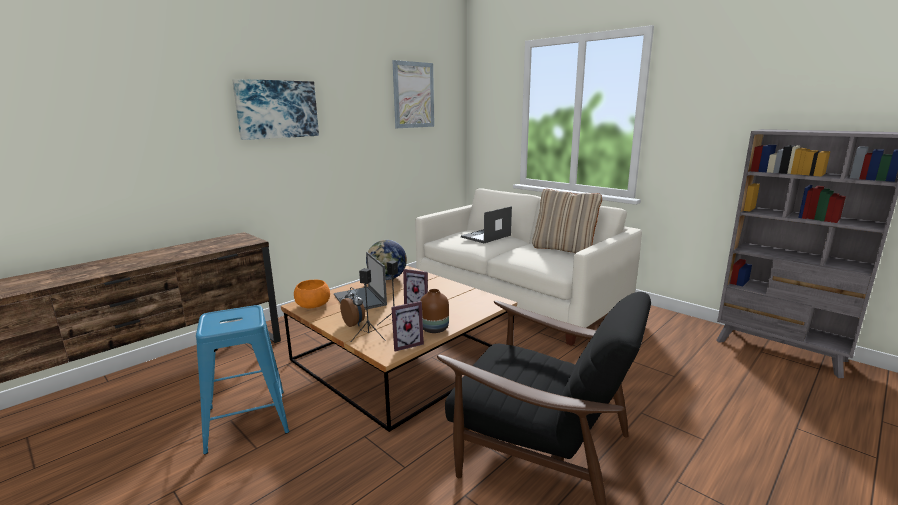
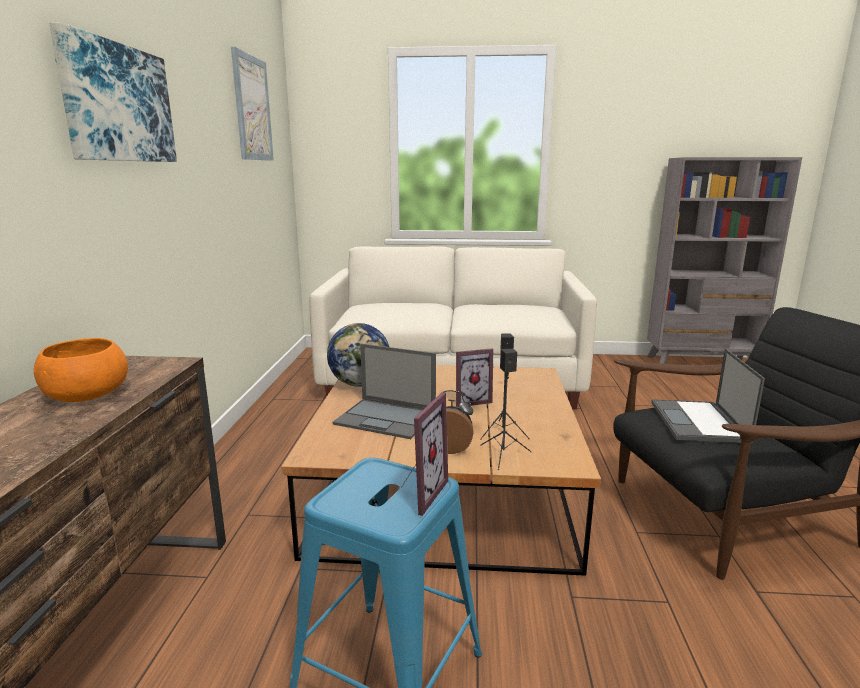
camera: 40 degrees left, 0 degrees up
(312, 305) = (334, 447): orange bowl -> orange bowl (86, 395)
(406, 344) = (561, 446): picture frame -> picture frame (418, 493)
(435, 329) = (549, 419): brown vase -> none
(485, 236) = (411, 306): laptop -> laptop (699, 422)
(564, 249) = (513, 304): beige pillow -> none

